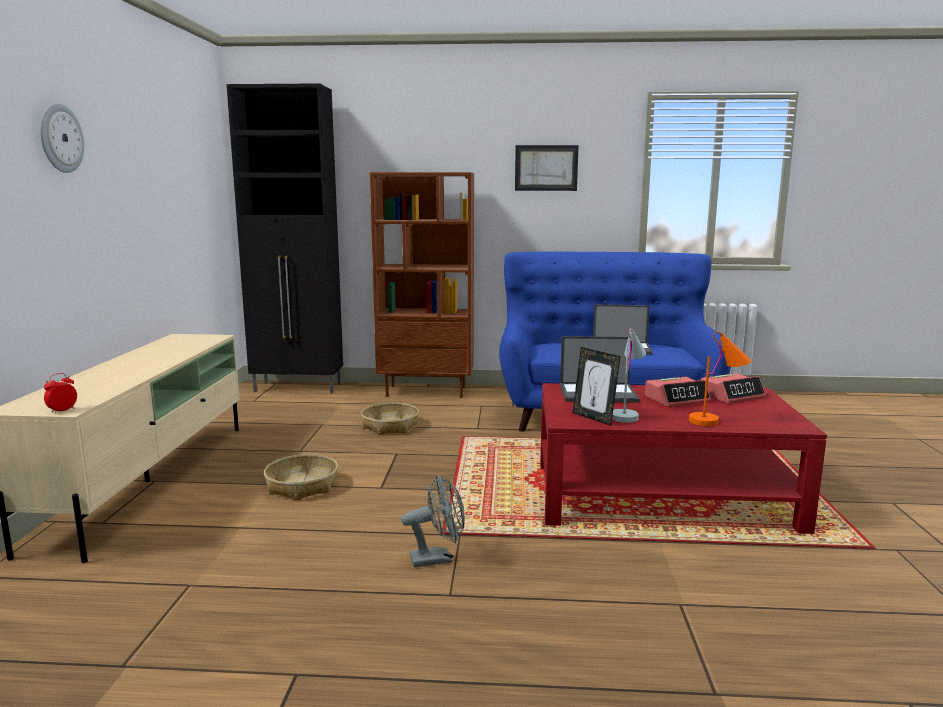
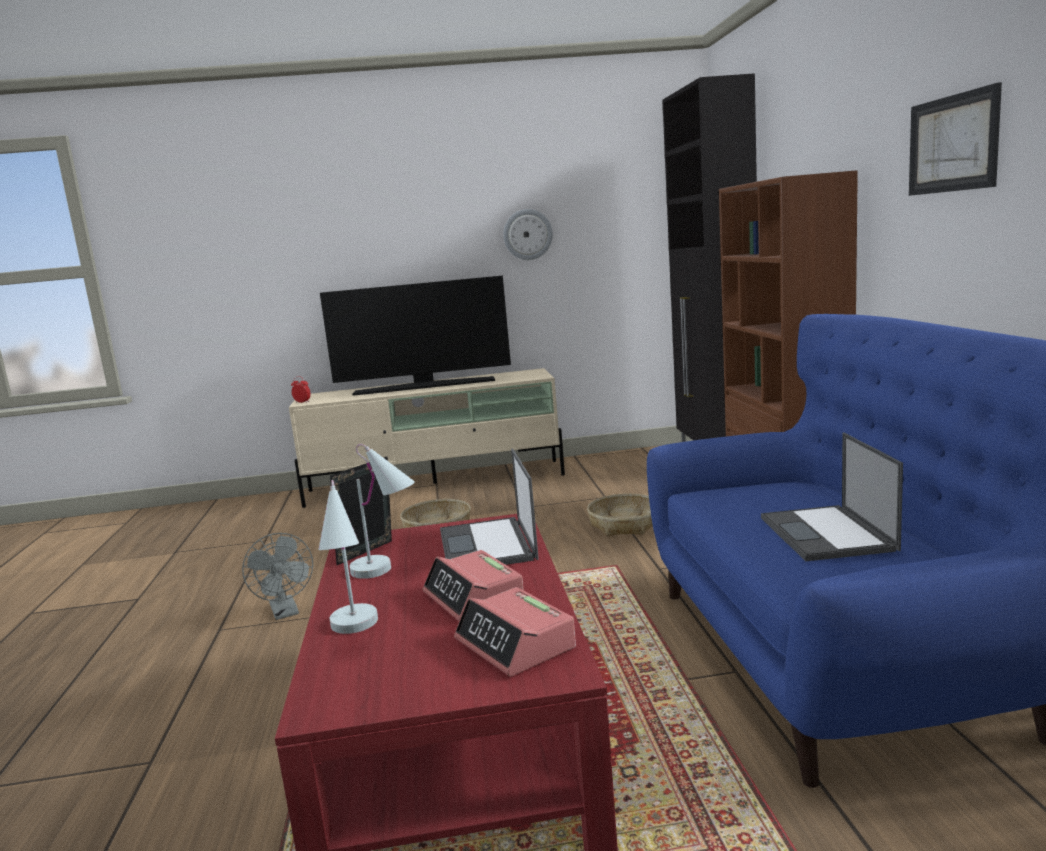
camera: 80 degrees right, 0 degrees up
(60, 138) = (403, 203): wall clock -> wall clock (527, 234)
(142, 365) = (425, 387): none -> television
(716, 421) = (354, 632): orange table lamp -> white table lamp

